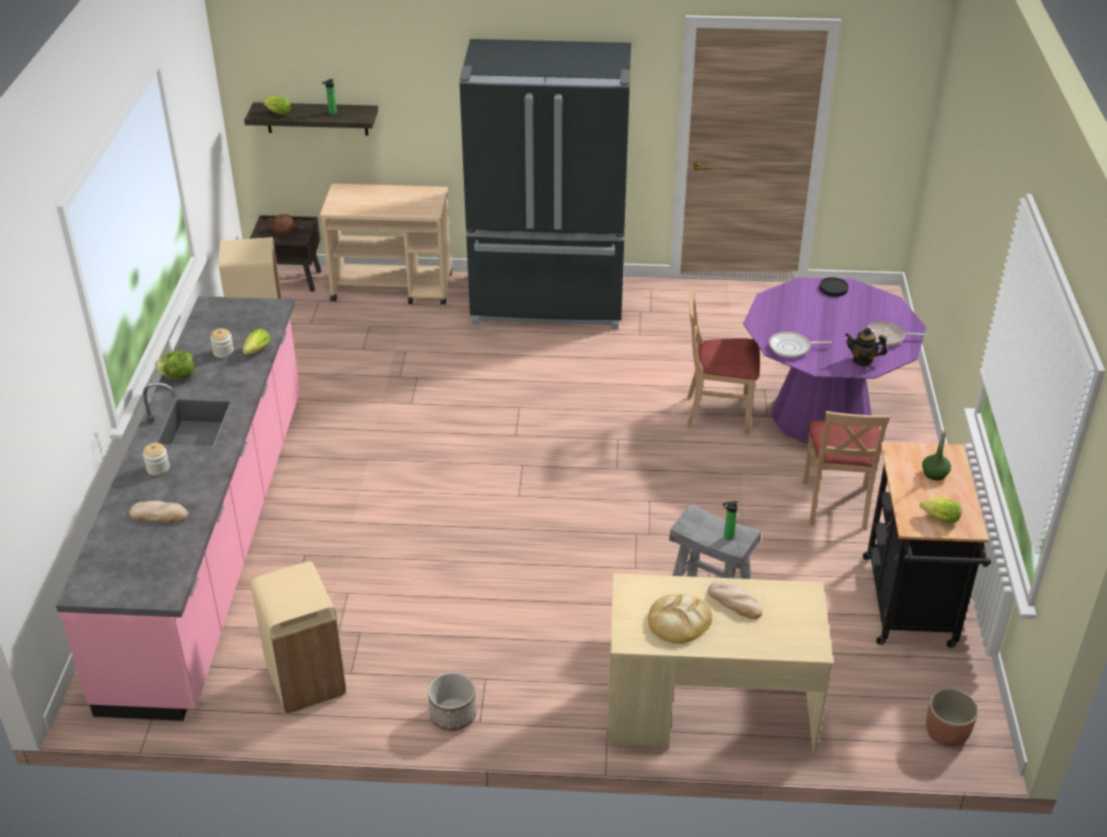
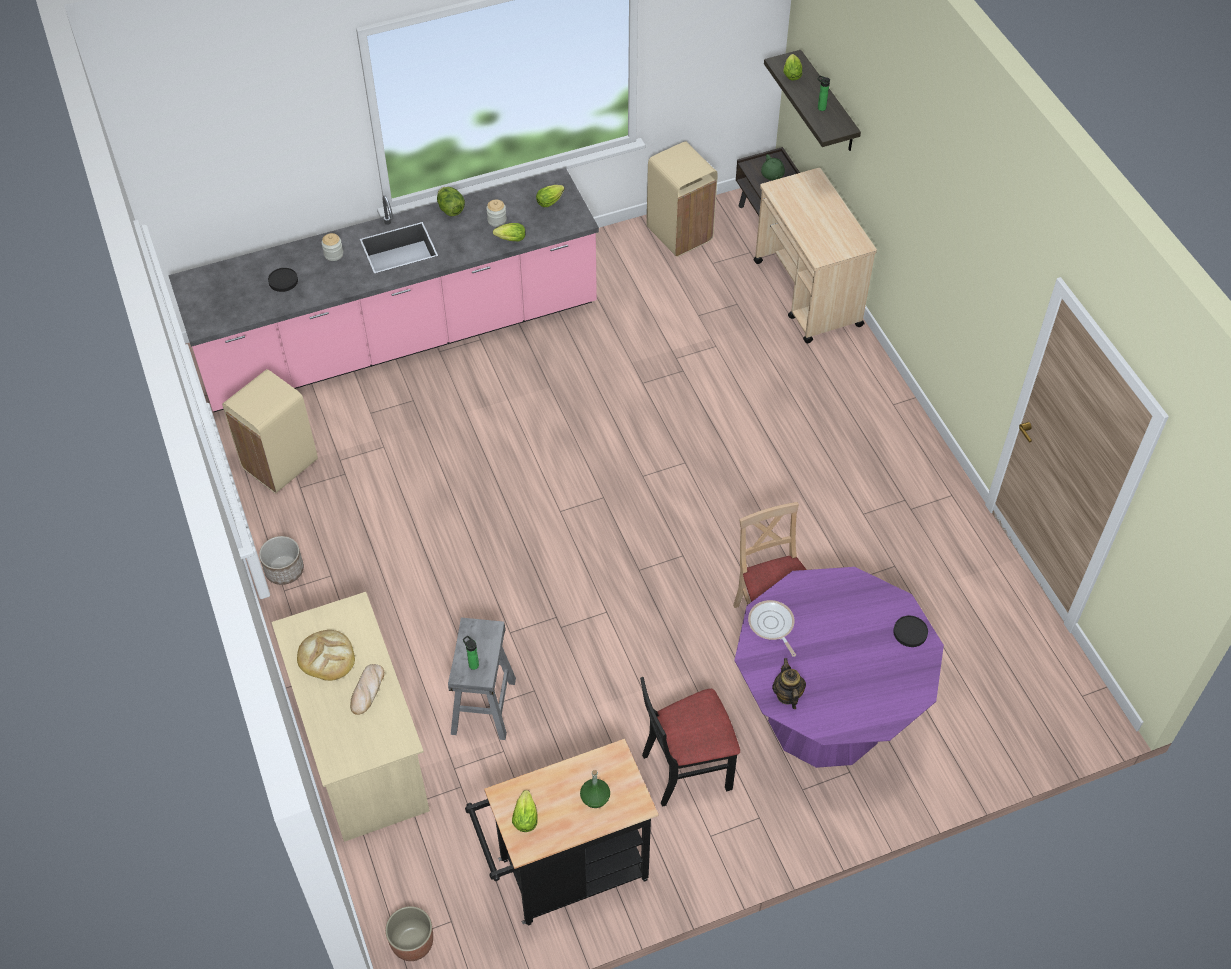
camera: 65 degrees right, 15 degrees up
(159, 514) = (283, 281): bread -> black plate
(232, 315) = (551, 201): none -> lettuce
(284, 230) = (772, 175): brown teapot -> green teapot
(548, 302) = (868, 419): black fridge -> none
(836, 504) = (686, 769): beige chair -> black chair
(887, 337) = (845, 707): frying pan -> none

